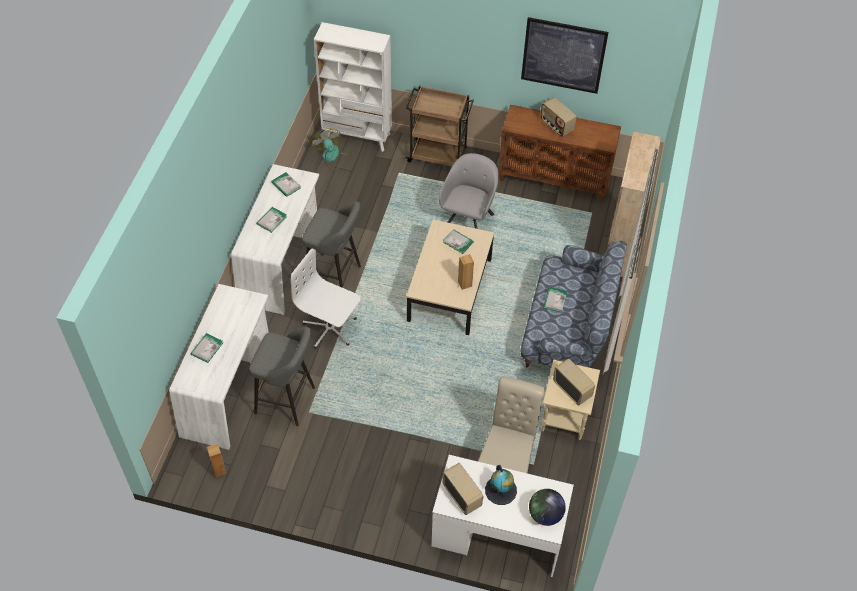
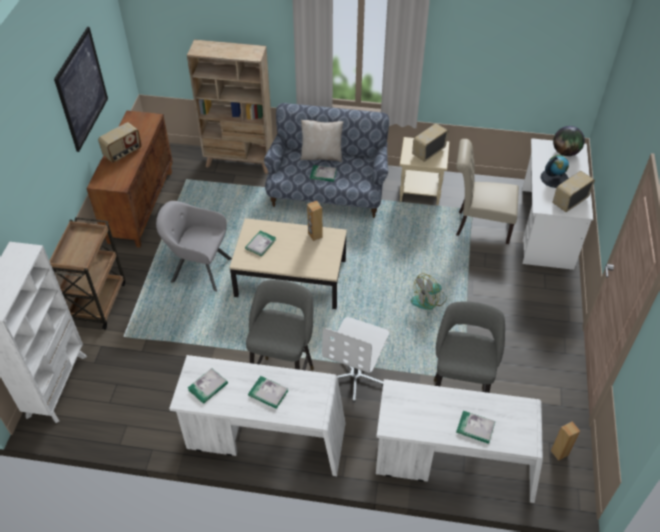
camera: 95 degrees left, 5 degrees down
(333, 157) = (92, 407): fan -> fan (429, 300)
(585, 301) = (321, 156): none -> beige pillow

